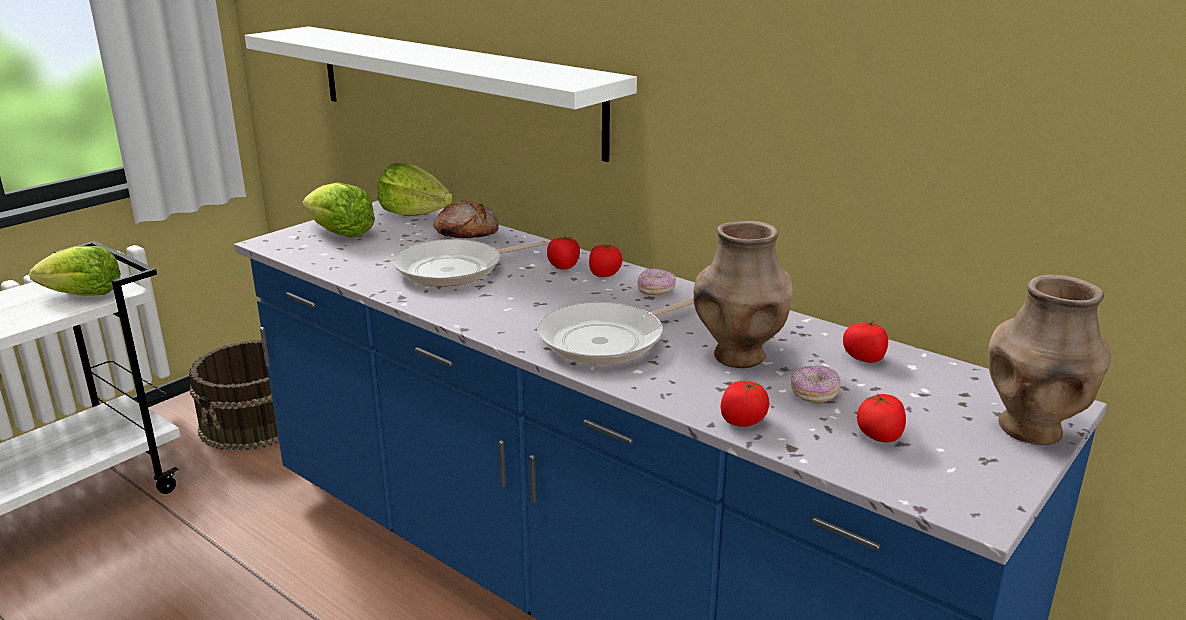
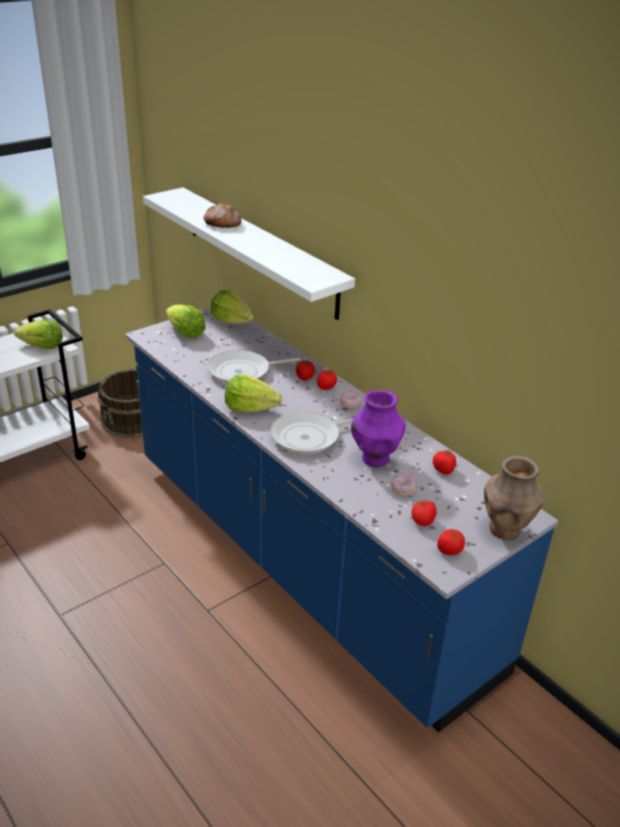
camera: 10 degrees right, 10 degrees up
(466, 232) = (257, 341): bread -> bread (222, 223)
(485, 314) = (250, 408): none -> lettuce
(739, 357) = (375, 459): brown vase -> purple vase
(743, 421) = (358, 501): tomato -> tomato (449, 550)

